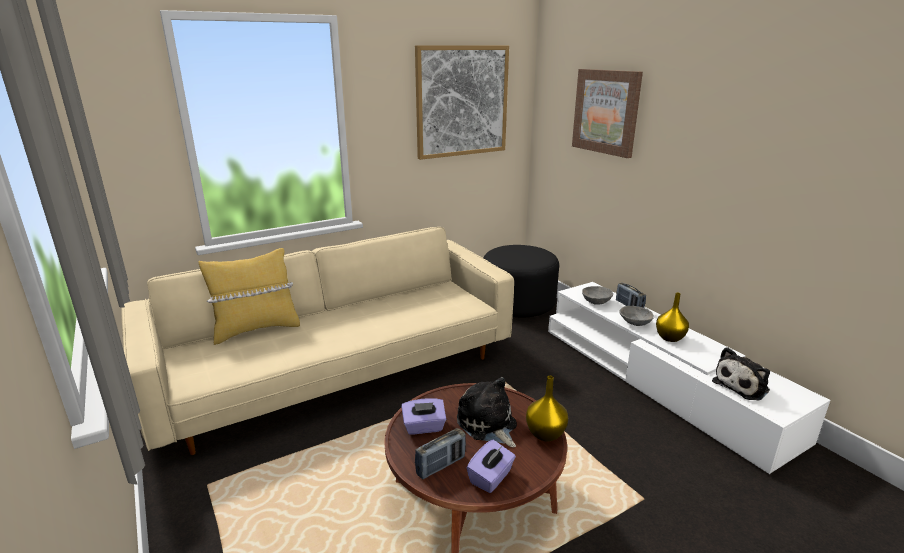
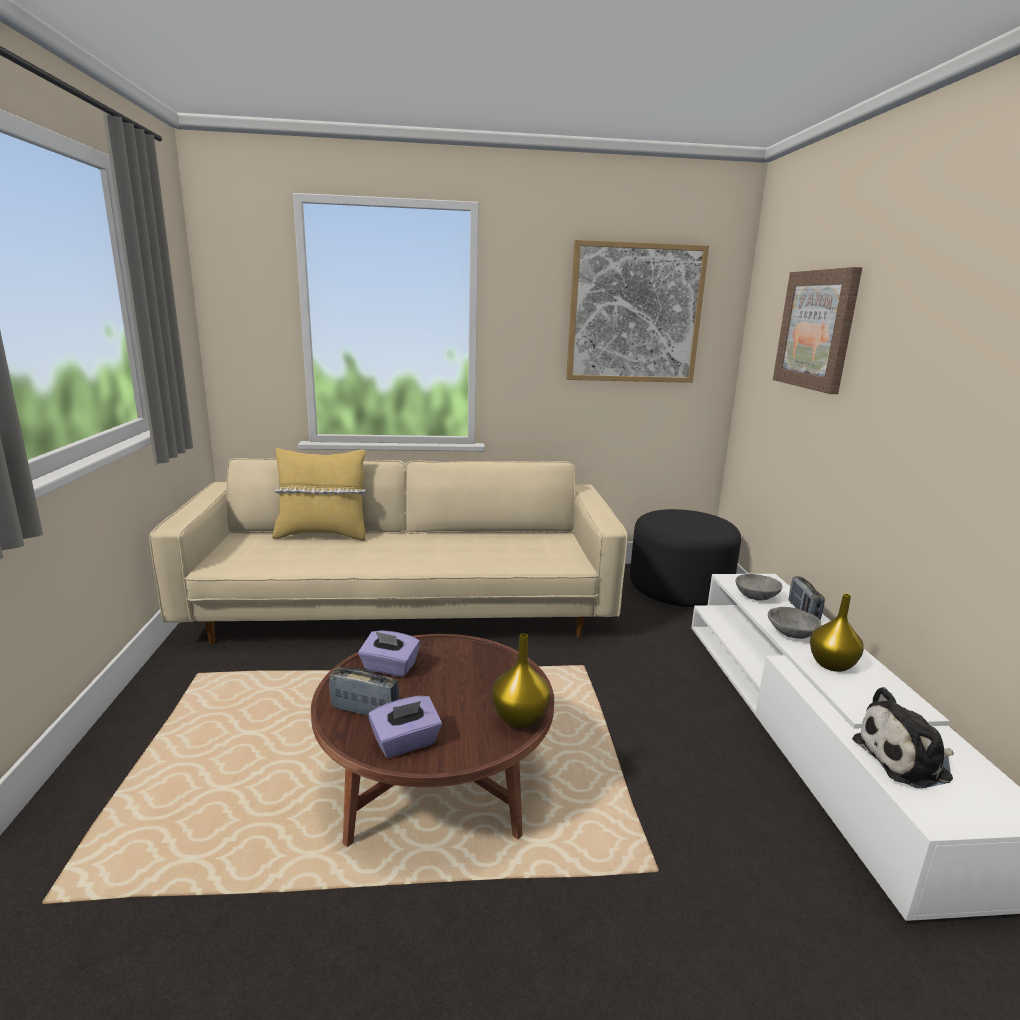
camera: 25 degrees right, 5 degrees down
(441, 465) = (365, 711): radio -> radio turned 150 degrees counterclockwise
(488, 425) = (462, 688): plush toy -> none

